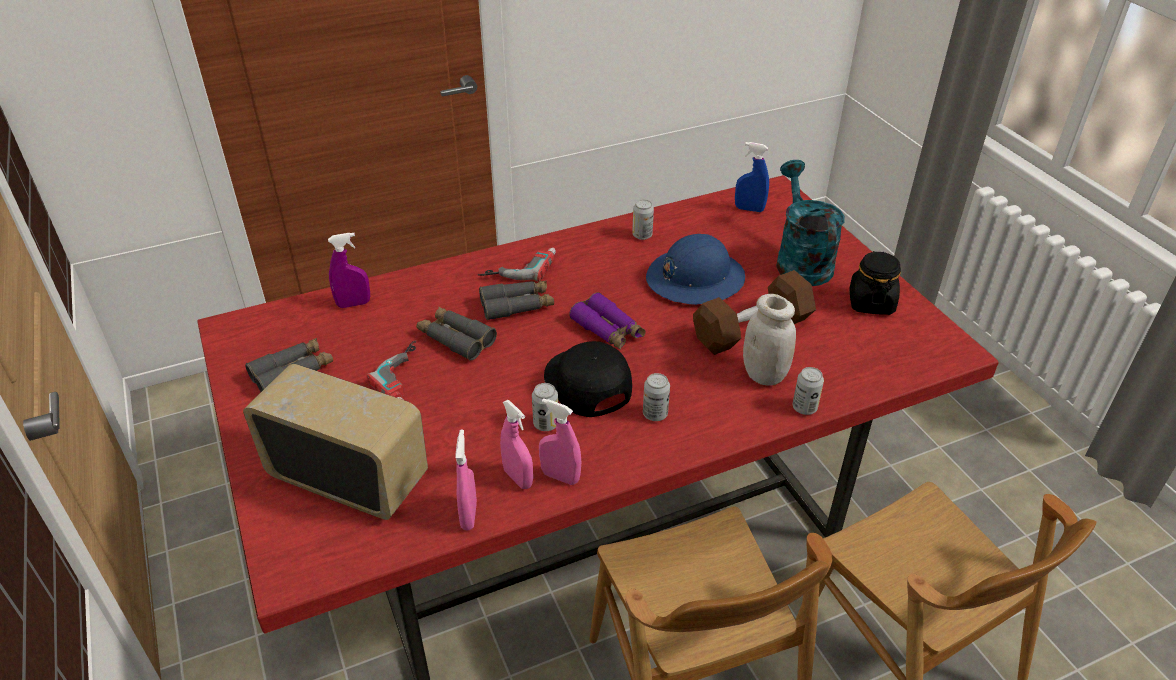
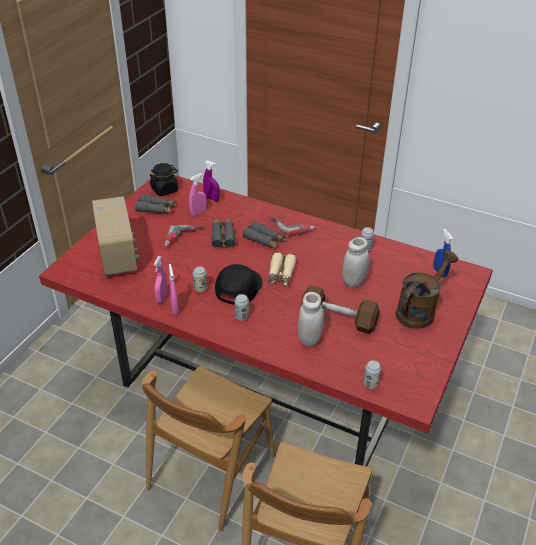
camera: 50 degrees right, 0 degrees up
(469, 515) = (130, 296): pink spray bottle -> pink spray bottle (198, 213)
(608, 330) = (281, 274): purple binoculars -> beige binoculars
(694, 279) = (353, 282): blue hard hat -> white jar
(800, 260) = (419, 310): turquoise watering can -> brown watering can
(804, 408) = (301, 363): can -> can (370, 384)
(871, 302) = (416, 352): black jar -> black jar (165, 190)

